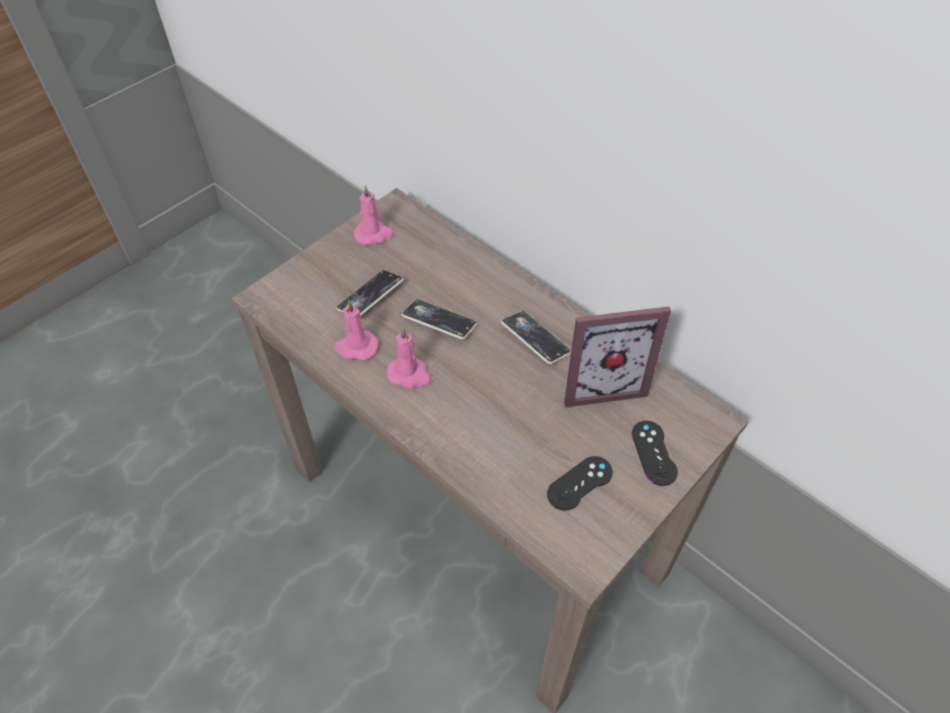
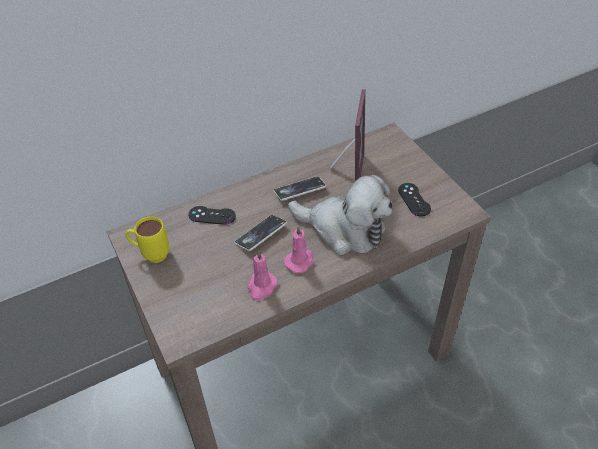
camera: 70 degrees left, 5 degrees down
(370, 297) = (216, 269): phone -> none
(374, 234) = (151, 254): pink candle -> yellow mug
(483, 408) = (344, 229): none -> plush toy
(654, 453) = (403, 164): black game controller -> black game controller (212, 215)

